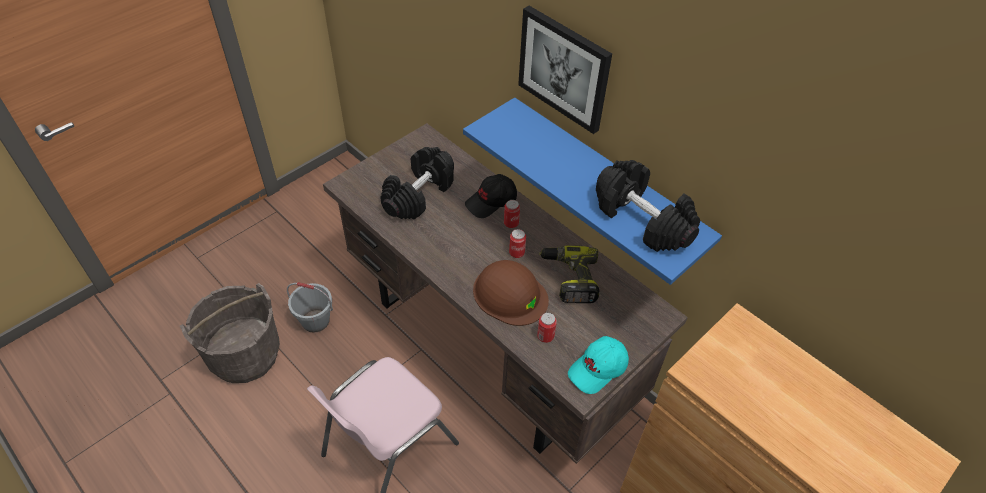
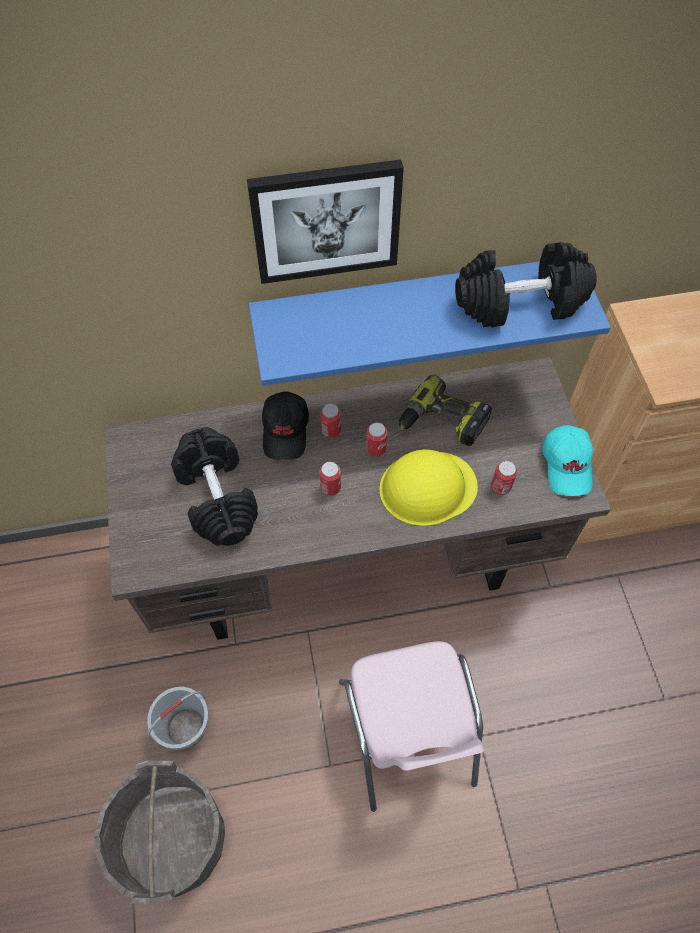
camera: 55 degrees left, 10 degrees up
(468, 244) = (330, 487): none -> can
(510, 294) = (427, 487): brown hard hat -> yellow hard hat

